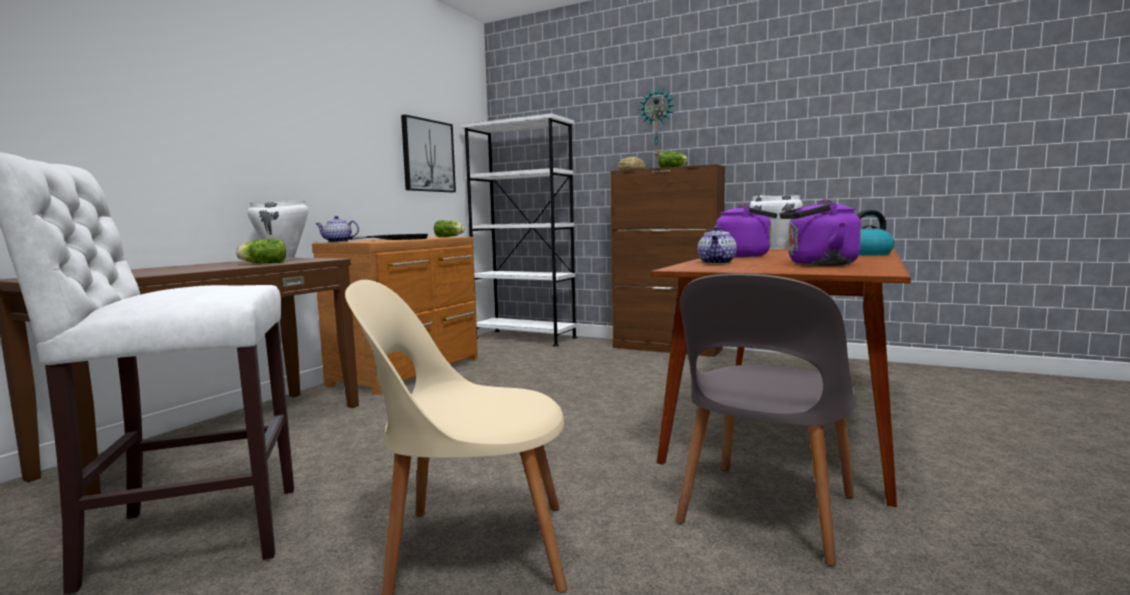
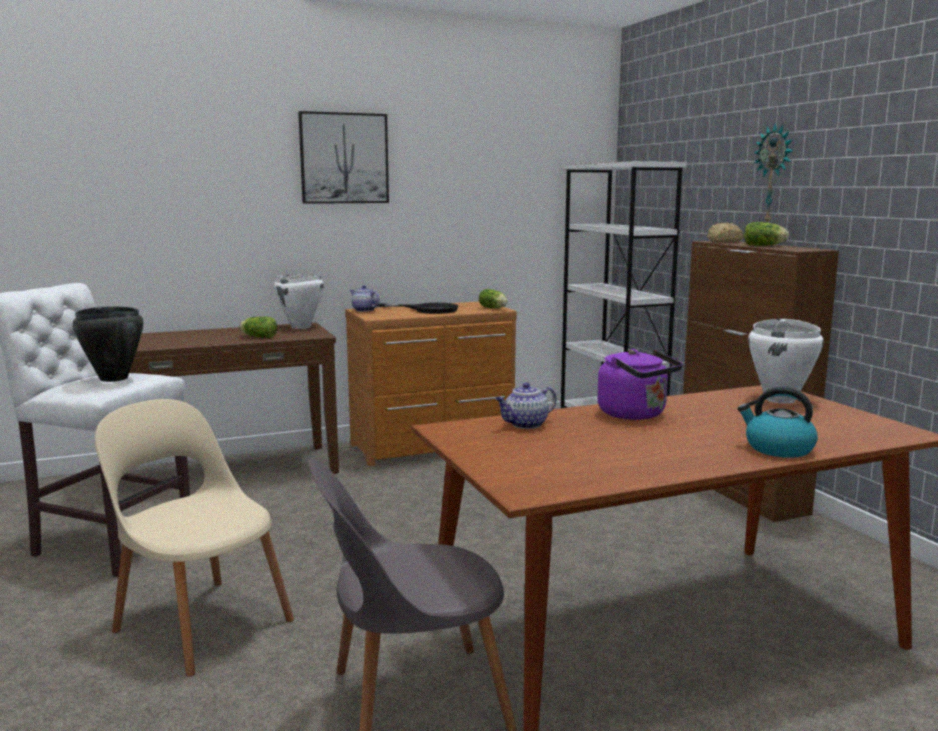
camera: 40 degrees right, 5 degrees up
(206, 286) = (113, 379): none -> black cooking pot
(428, 156) = (509, 208): picture -> picture (344, 158)
(817, 264) = (579, 458): purple kettle -> none

